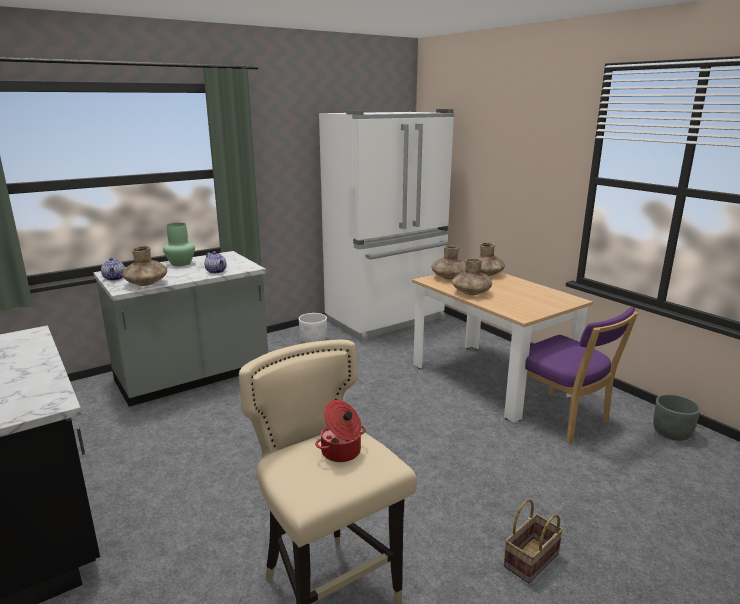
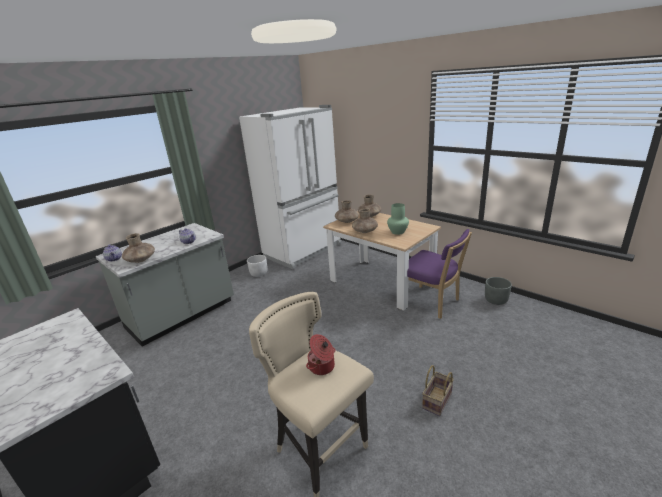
camera: 10 degrees left, 5 degrees up
(180, 264) = (160, 239): green vase -> green vase (398, 232)

